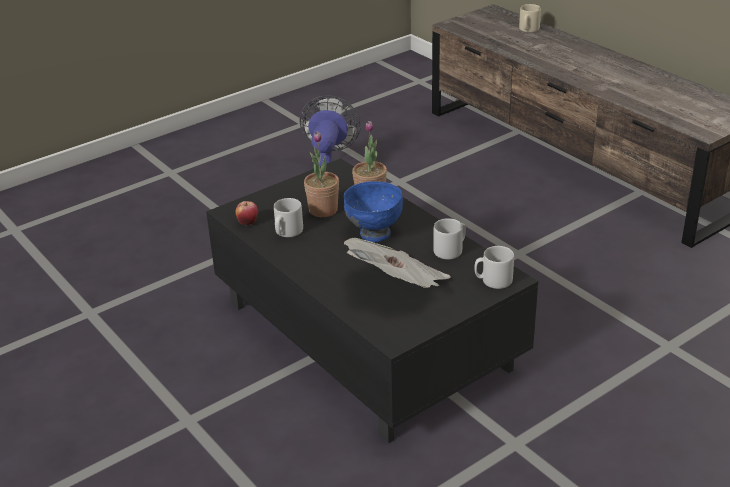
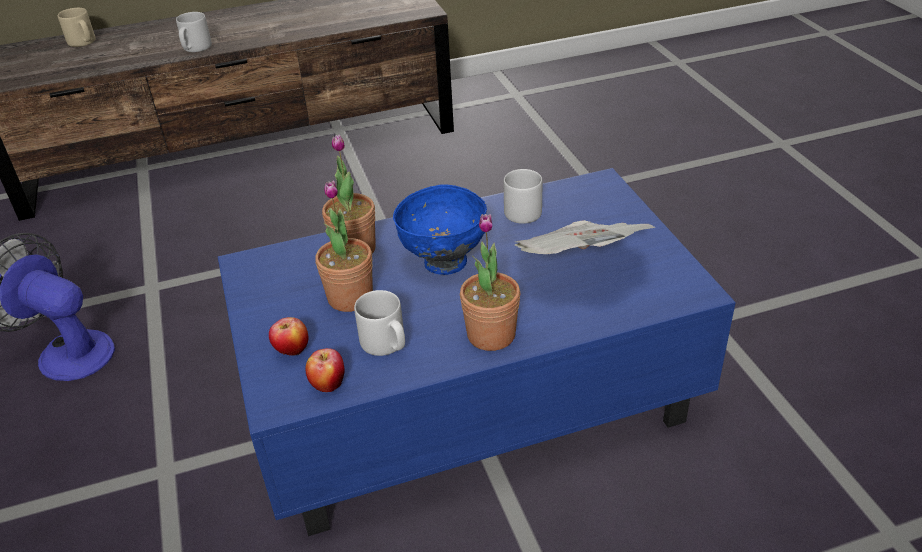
camera: 70 degrees left, 5 degrees up
(269, 205) = (292, 352): none -> apple
(311, 265) = (491, 335): none -> potted plant
(364, 333) = (465, 396): black coffee table -> blue coffee table
(493, 280) = (600, 195): grey mug -> grey mug (195, 48)

